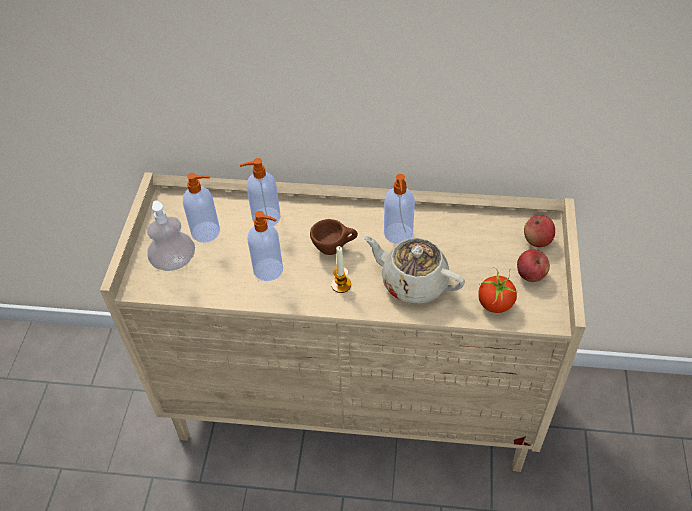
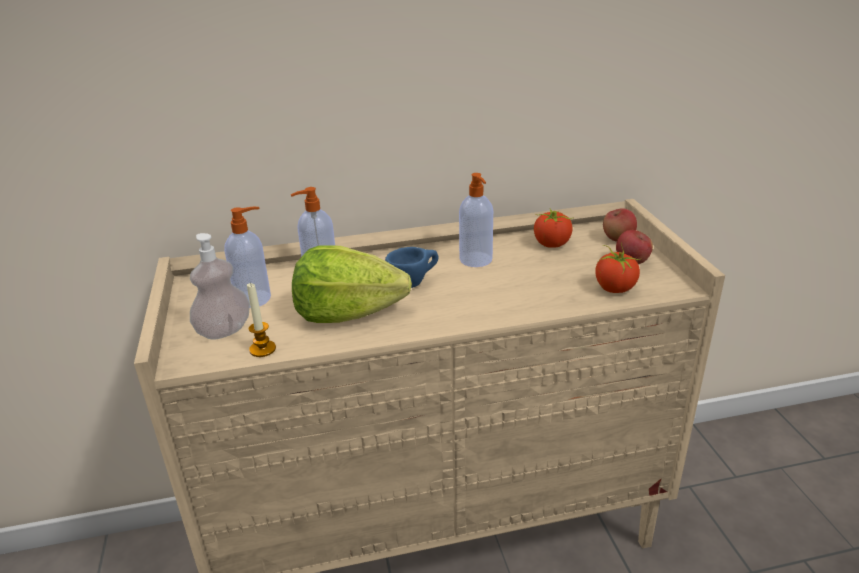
camera: 20 degrees left, 20 degrees down
(269, 270) = (347, 313): soap dispenser -> lettuce
(334, 248) = (413, 282): brown cup -> blue cup
(341, 285) = (439, 308): candle -> candle (262, 349)
(413, 282) = (517, 290): beige teapot -> none
(474, 232) = (552, 244): none -> tomato

